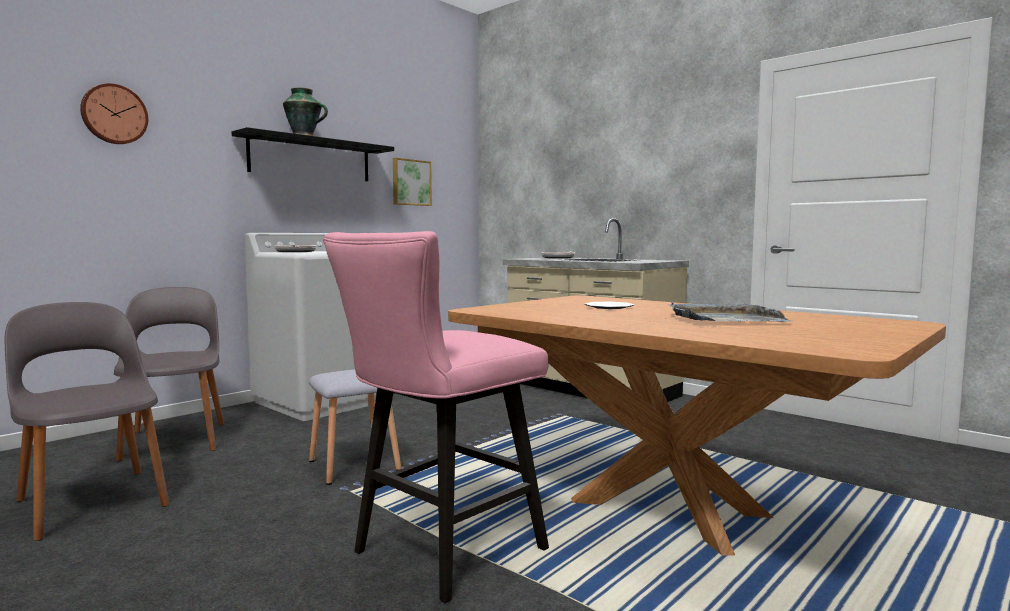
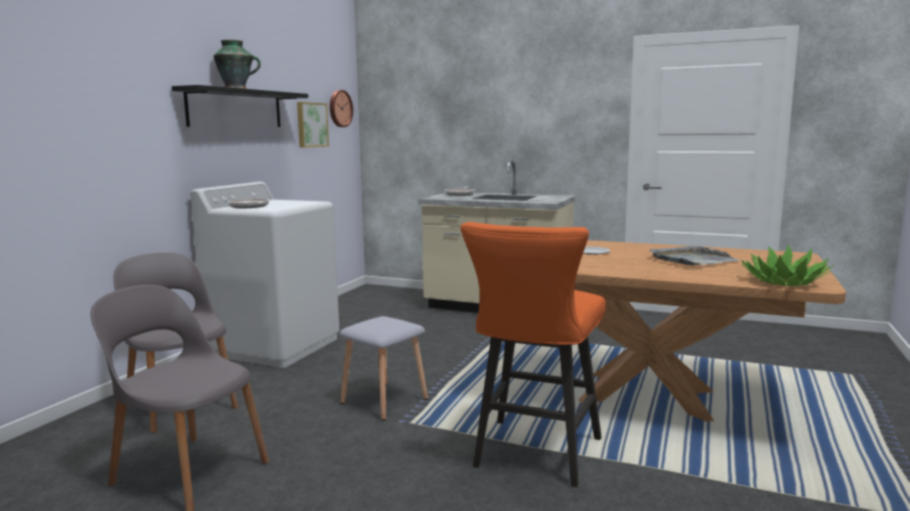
camera: 20 degrees left, 5 degrees up
(114, 114) = (72, 76): wall clock -> wall clock (339, 108)
(439, 554) = (534, 456): pink stool -> orange stool
(805, 344) = (783, 282): none -> potted plant

